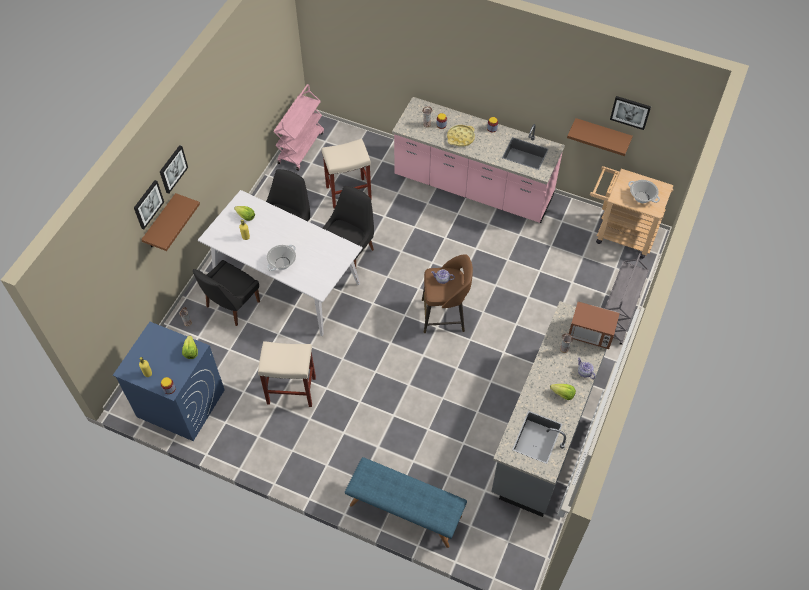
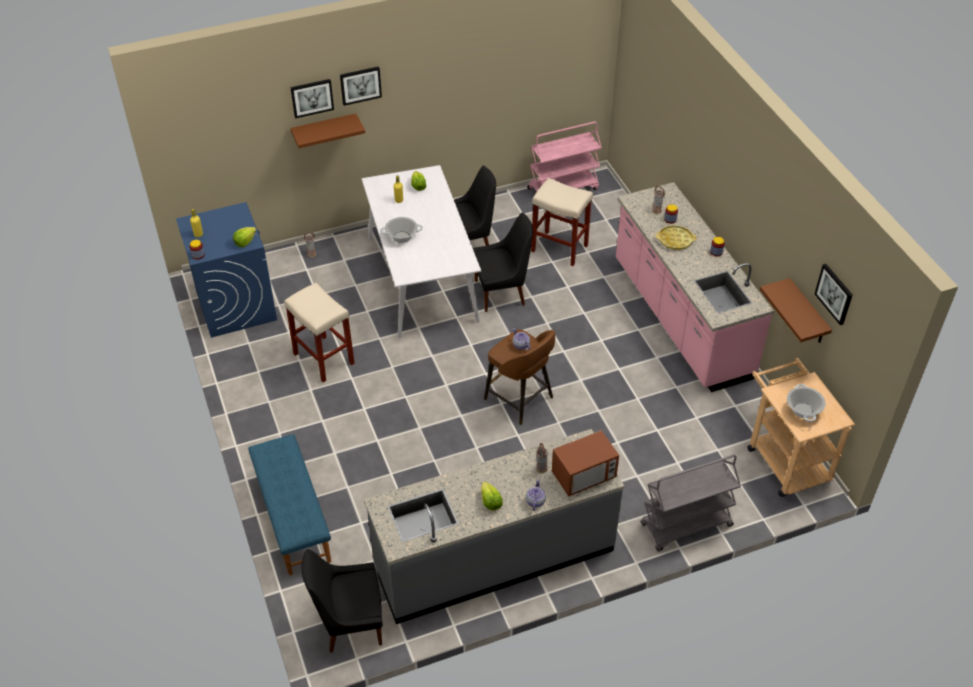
camera: 45 degrees right, 10 degrees down
(231, 305) = (358, 265): black chair -> black chair (349, 623)
(590, 334) = (583, 476): microwave -> microwave turned 90 degrees counterclockwise

